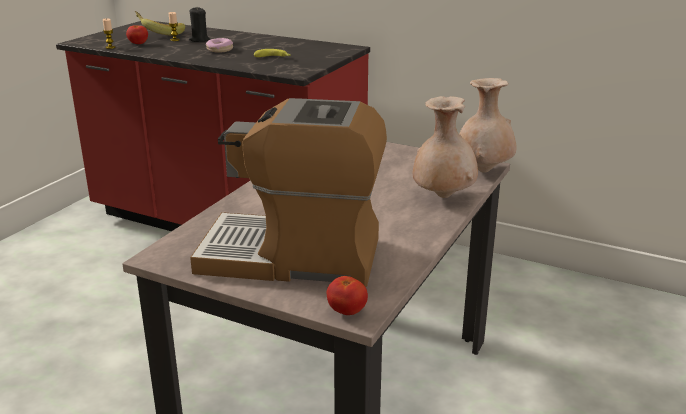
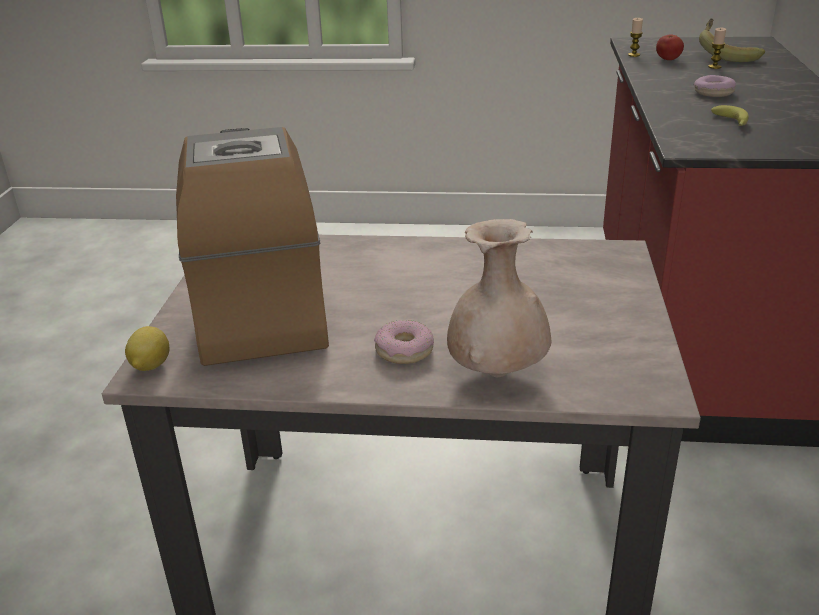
camera: 70 degrees right, 5 degrees up
(199, 40) = (736, 75): black candle -> none
(347, 311) = (150, 366): tomato -> lemon
(398, 216) = (404, 350): none -> donut
(483, 171) = (632, 393): beige vase -> none

